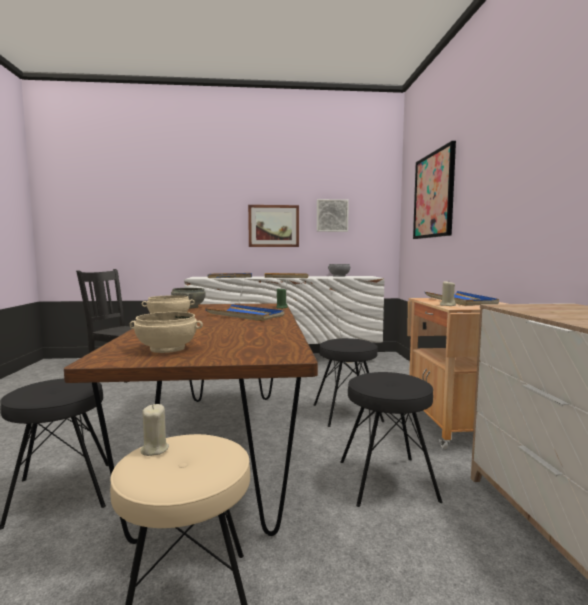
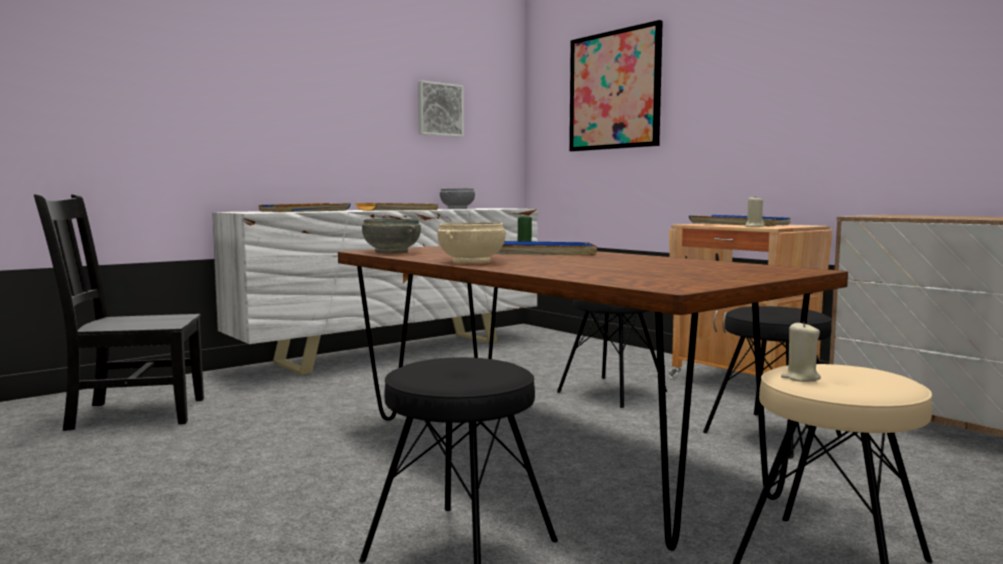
camera: 35 degrees left, 0 degrees up
(167, 348) = (668, 276): beige bowl -> none
(273, 226) = (353, 121): picture -> none

